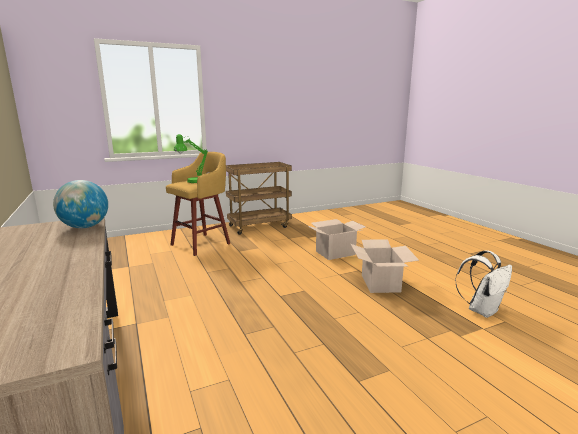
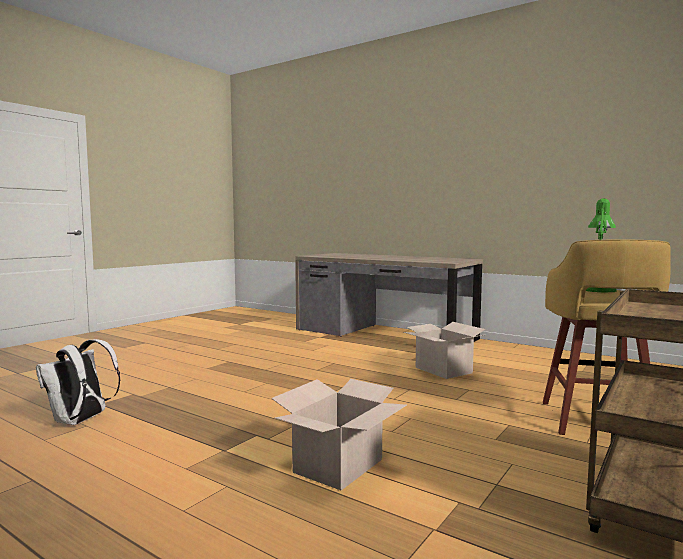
camera: 150 degrees right, 10 degrees down
(85, 227) = (434, 261): globe -> none
(380, 283) = (224, 425): cardboard box -> cardboard box (444, 370)

